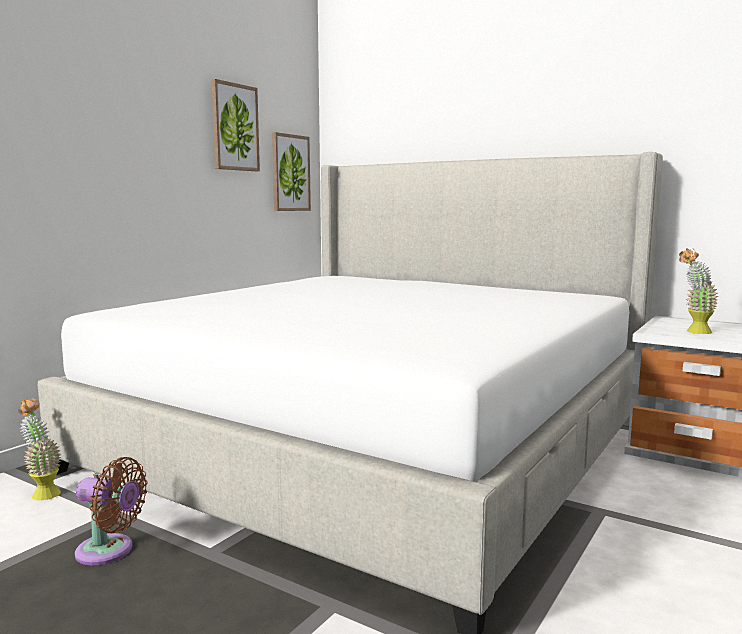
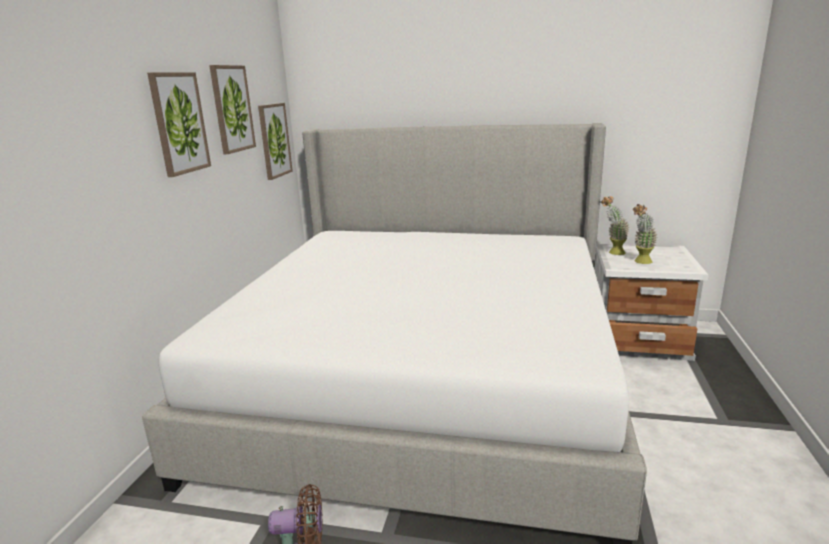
camera: 20 degrees left, 10 degrees up
(42, 493) = (178, 517): potted plant -> potted plant (612, 252)
(161, 125) = (179, 123): none -> picture

